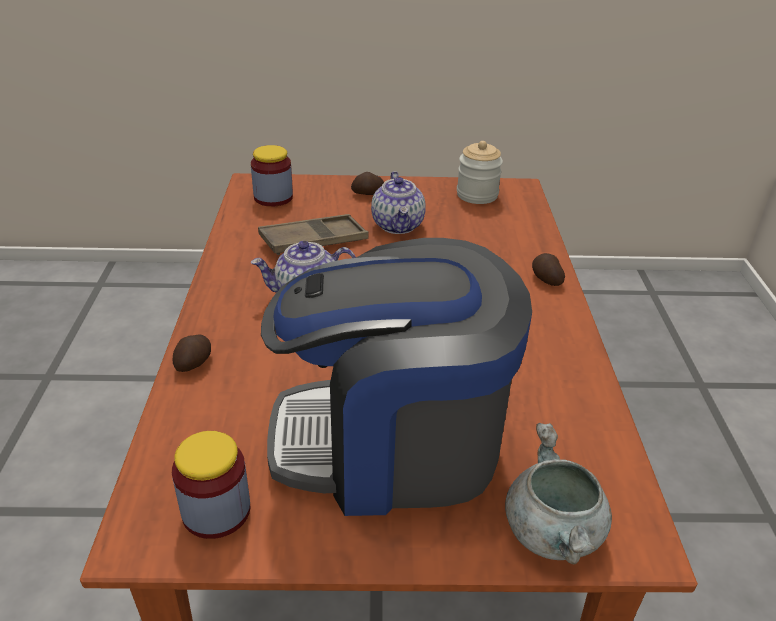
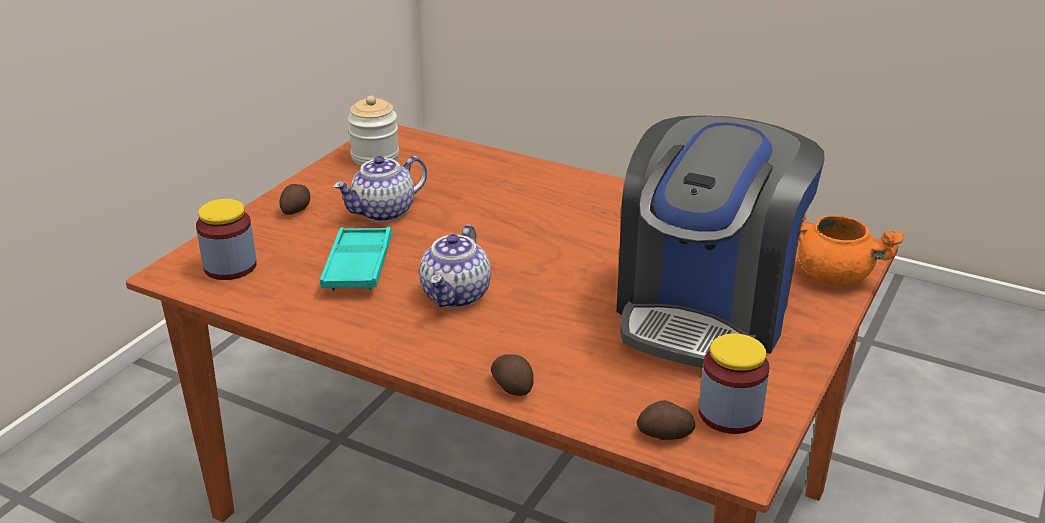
camera: 60 degrees left, 5 degrees down
(314, 241) = (358, 266): brown tray -> turquoise tray
(398, 225) = (383, 212): teapot -> teapot turned 120 degrees clockwise
(545, 279) = (550, 175): potato -> potato (665, 435)
(554, 533) = (835, 274): grey cooking pot -> orange cooking pot

